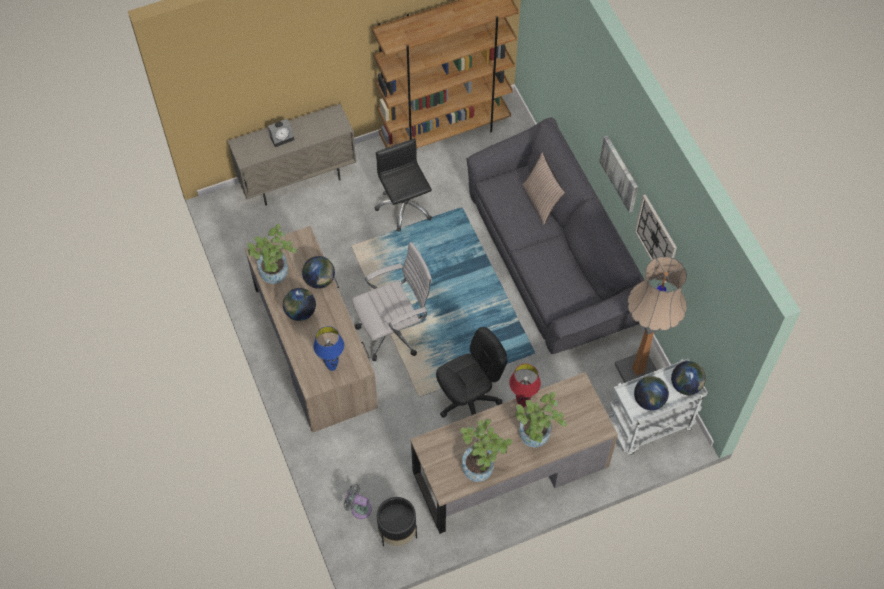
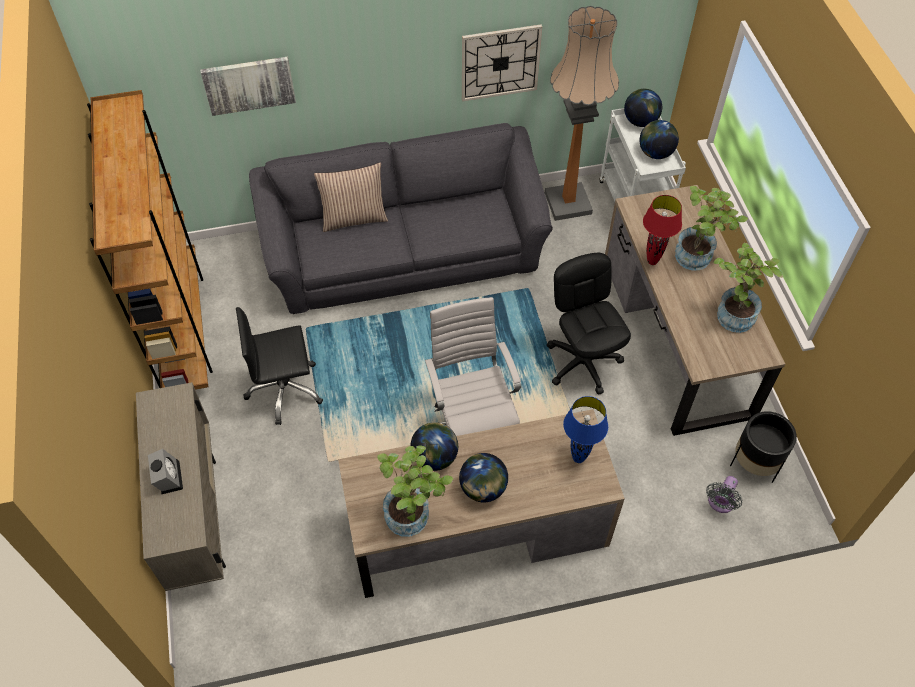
camera: 80 degrees left, 5 degrees down
(620, 173) = (404, 73): picture -> picture (249, 84)

